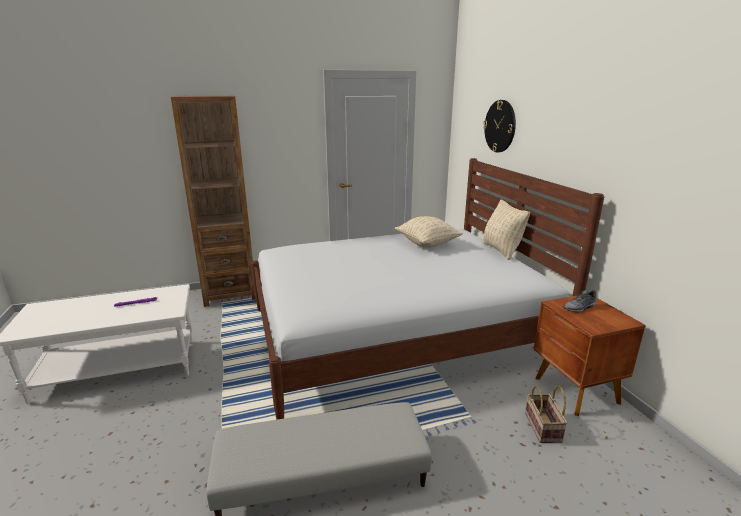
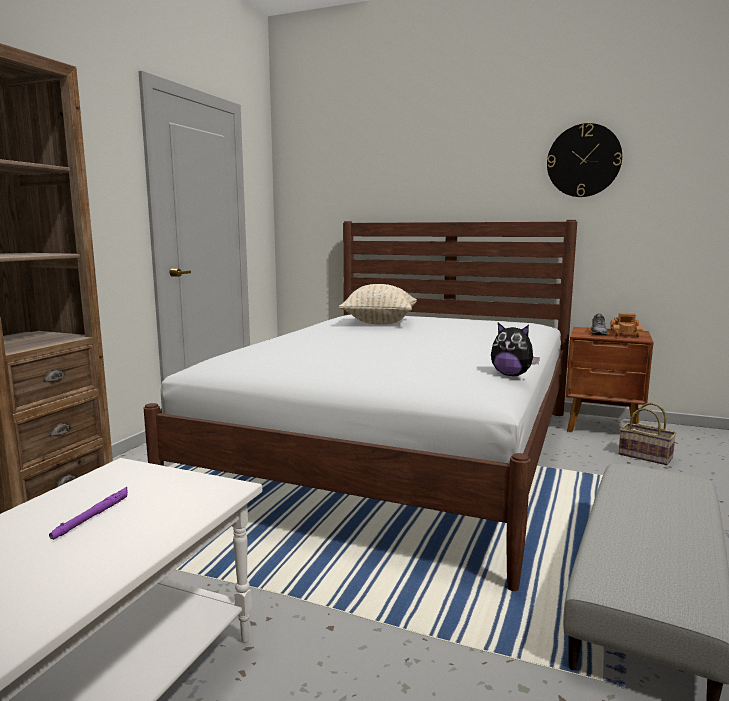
camera: 50 degrees left, 10 degrees down
(347, 313) = (511, 375): none -> plush toy
(500, 126) = (385, 176): wall clock -> wall clock (583, 160)
(501, 250) = (447, 316): beige pillow -> none
(605, 318) = (626, 333): none -> toy truck

